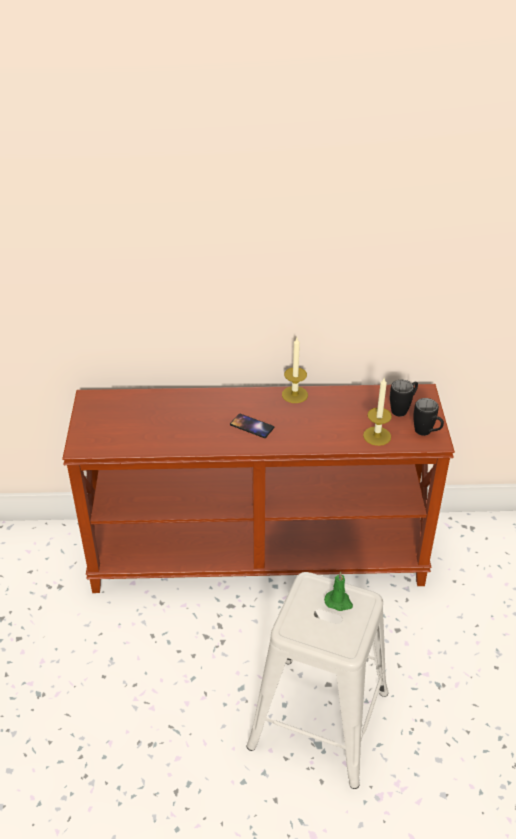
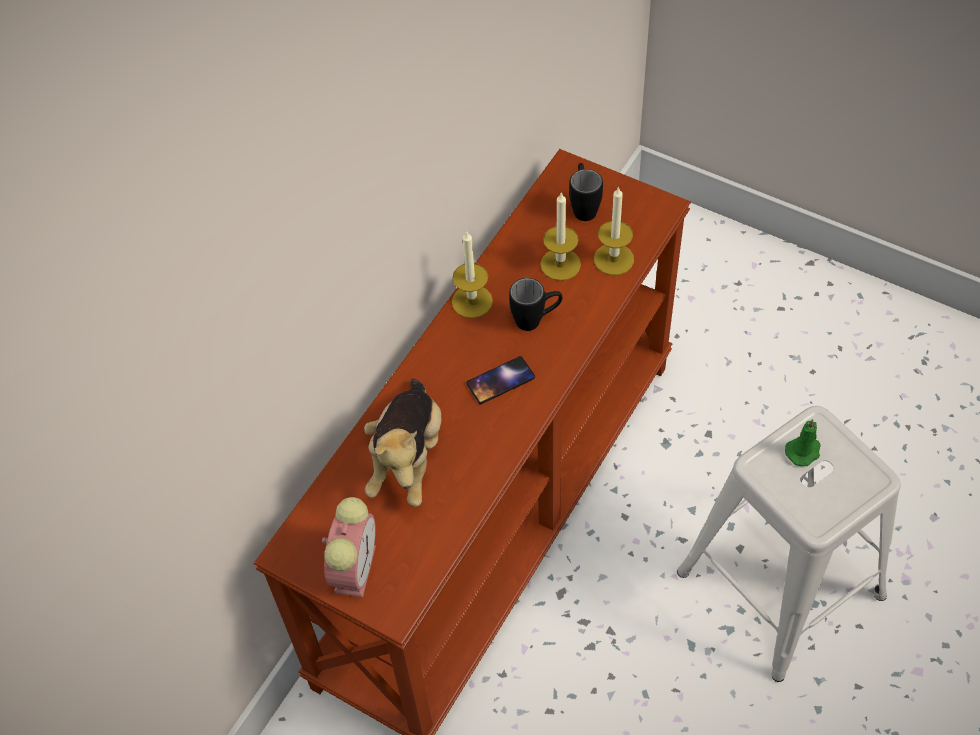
camera: 55 degrees left, 15 degrees up
(96, 422) = (354, 566): none -> alarm clock
(174, 413) = (407, 458): none -> plush toy
(352, 416) = (560, 264): none -> candle
(427, 433) = (643, 208): black mug -> black mug (536, 320)

